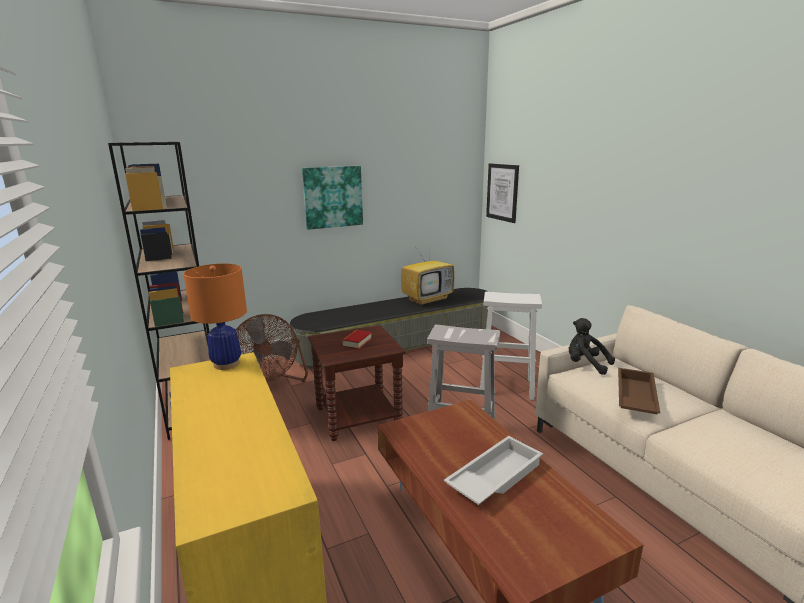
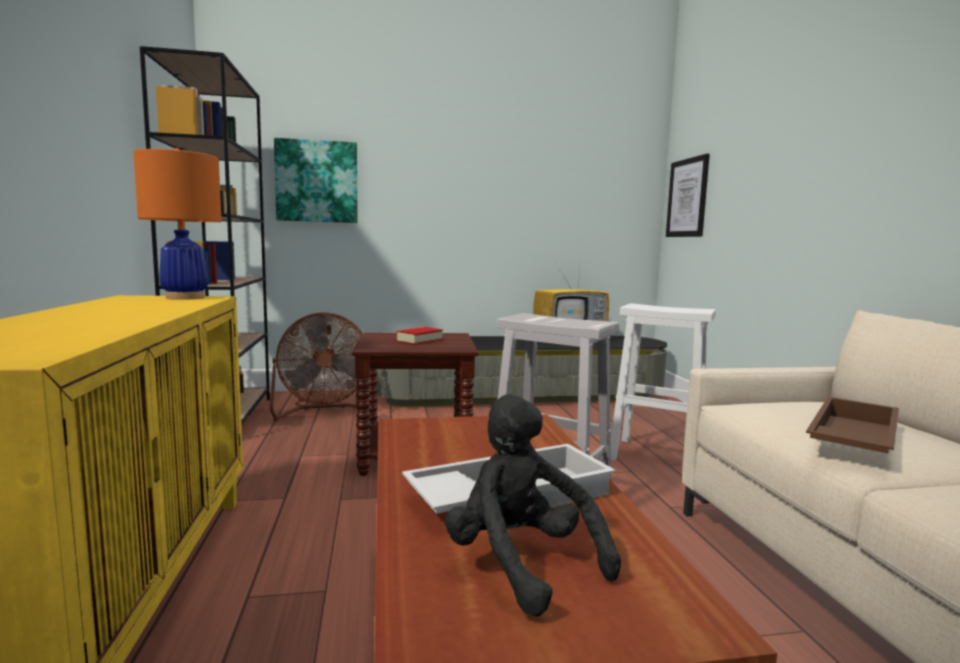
camera: 15 degrees right, 10 degrees down
(333, 197) = (450, 189): picture -> picture (317, 181)
(585, 365) = (772, 398): black plush toy -> black plush toy (521, 563)

